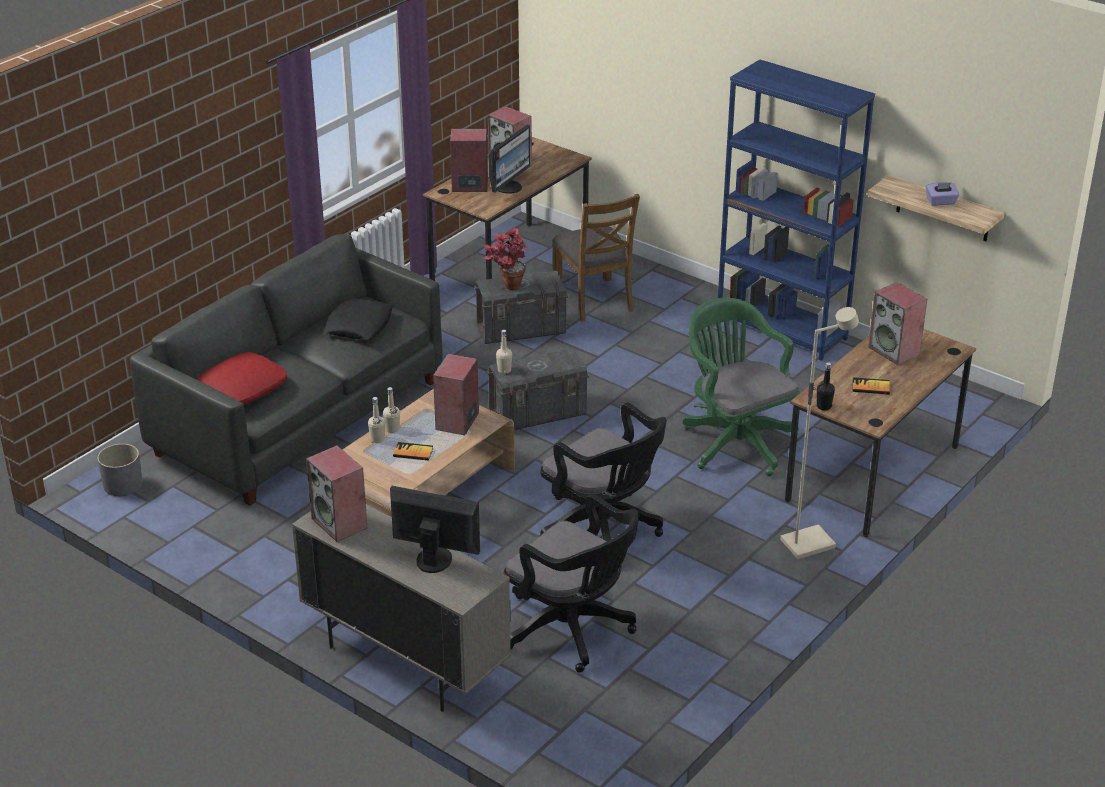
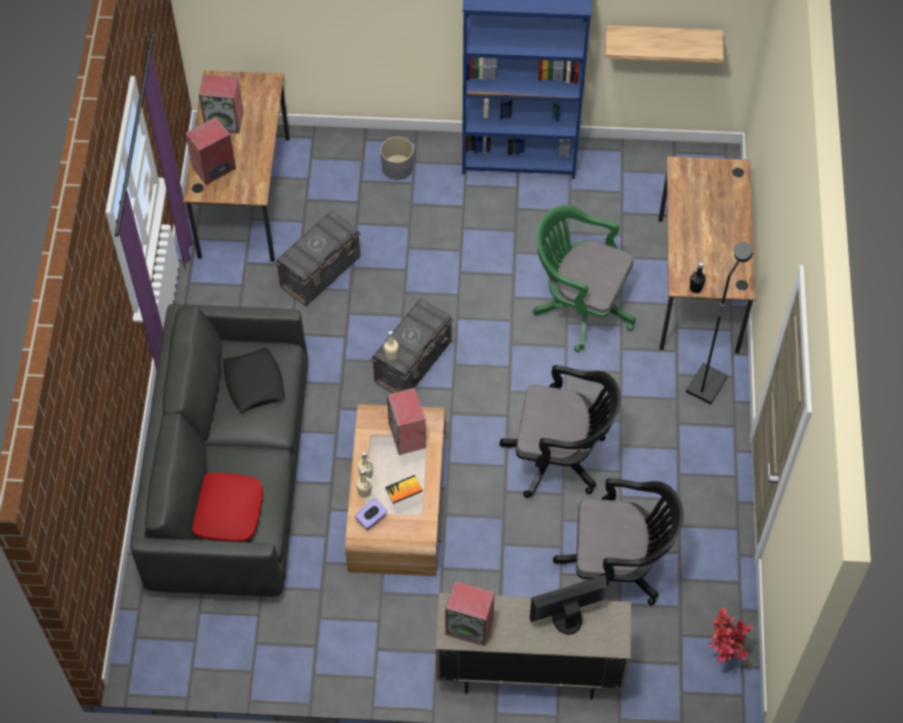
camera: 35 degrees left, 25 degrees up
(123, 484) = (157, 636): grey planter -> grey planter (397, 167)
(506, 287) = (310, 254): potted plant -> potted plant (723, 655)
(509, 187) = (248, 152): monitor -> none
(594, 299) = (348, 202): brown chair -> none
(807, 543) = (705, 384): beige floor lamp -> black floor lamp
(870, 387) = (711, 247): book -> none
(894, 351) = (698, 195): speaker -> none
(941, 202) = (670, 42): purple tissue box -> purple tissue box (371, 519)

